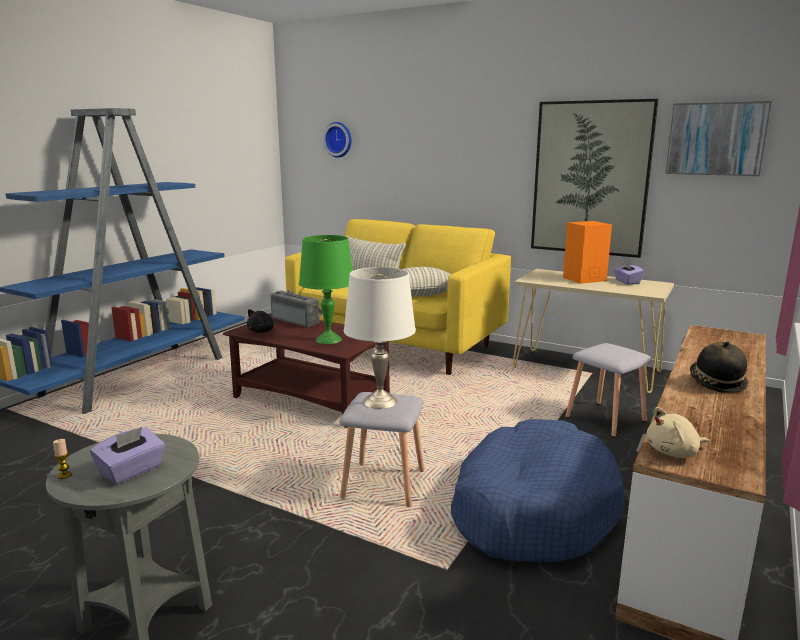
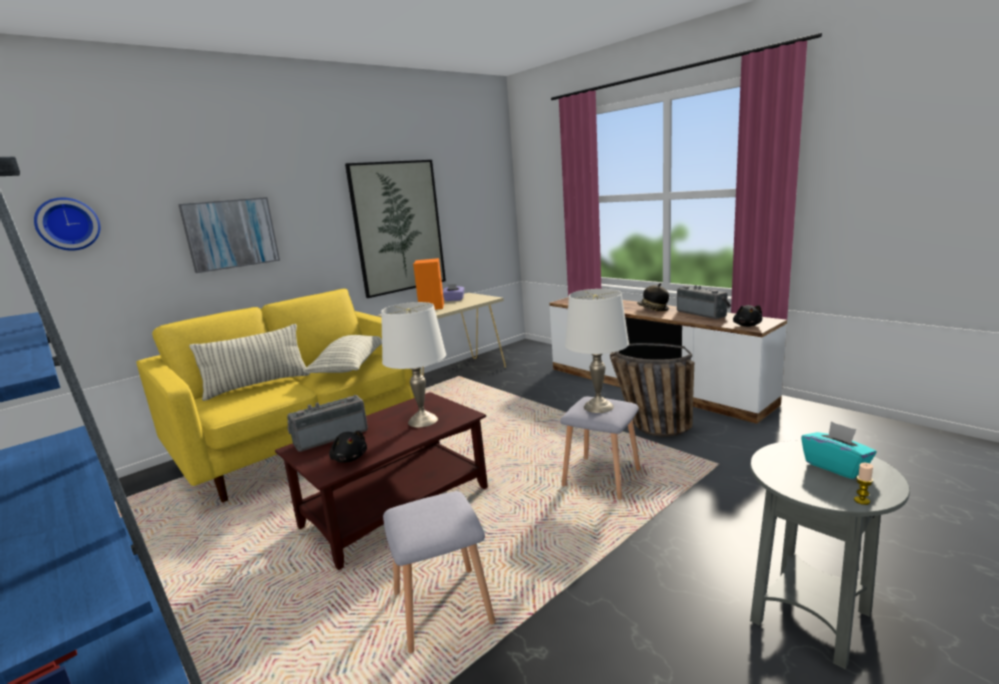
camera: 70 degrees left, 0 degrees up
(132, 471) = (836, 466): purple tissue box -> turquoise tissue box
(328, 340) = (423, 421): green table lamp -> white table lamp
(532, 509) = (647, 427): blue dog bed -> basket
(607, 419) = (536, 385): grey stool -> grey stool (444, 606)
(674, 453) = (747, 325): beige plush toy -> black plush toy
(716, 139) = (466, 187): picture -> picture (231, 234)
(729, 419) = (703, 313): none -> radio

